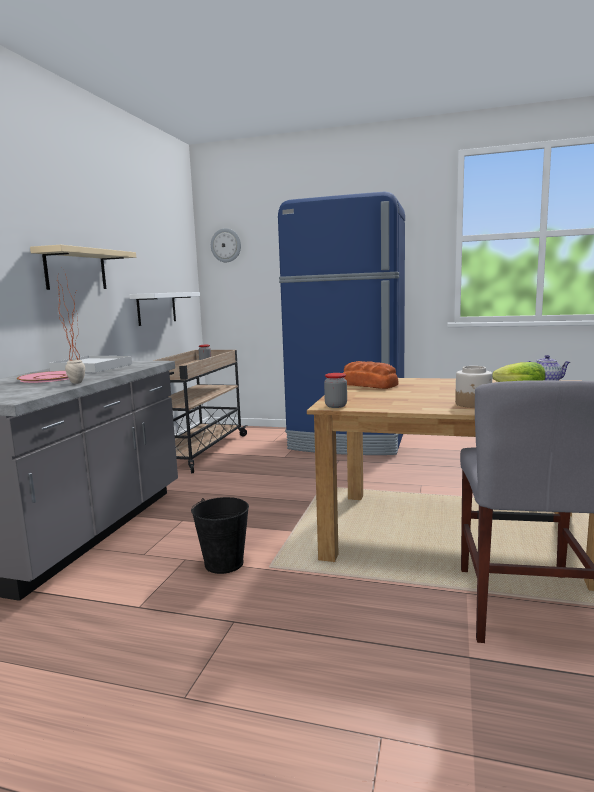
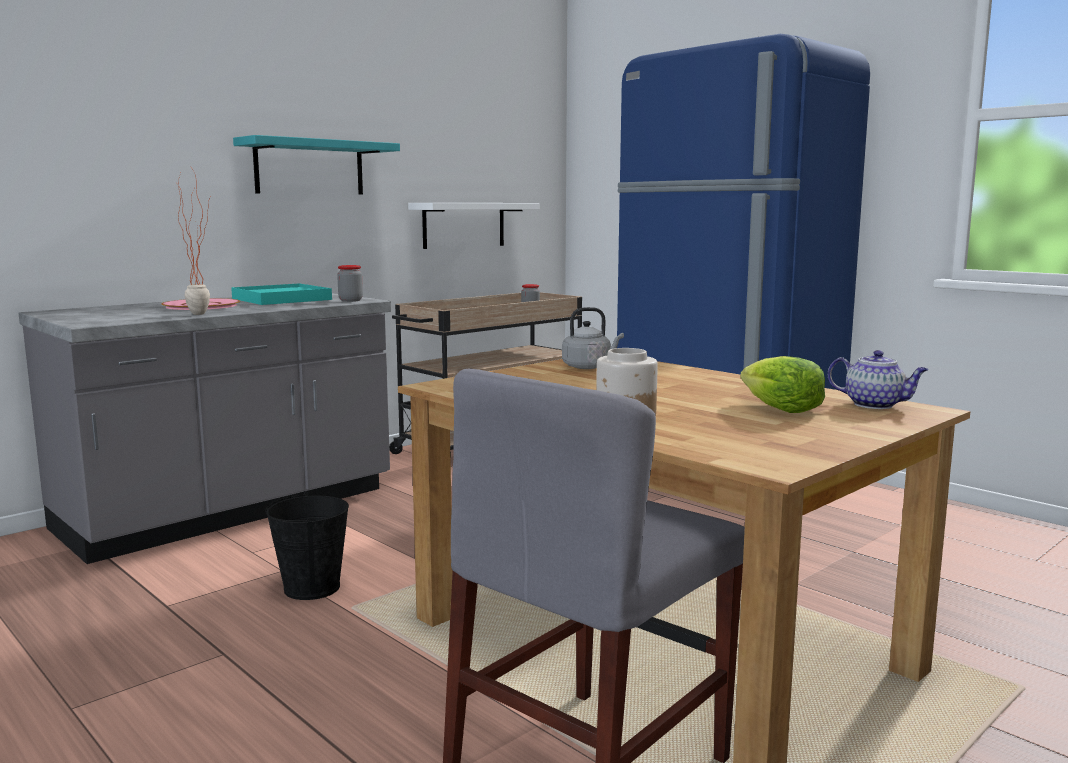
camera: 30 degrees right, 0 degrees up
(76, 270) = (309, 168): beige shelf -> turquoise shelf
(92, 367) = (281, 299): white tray -> turquoise tray
(226, 245) = (603, 130): wall clock -> none
(336, 406) = (444, 387): jar -> jar (350, 300)
(368, 385) = (589, 367): bread -> grey kettle

